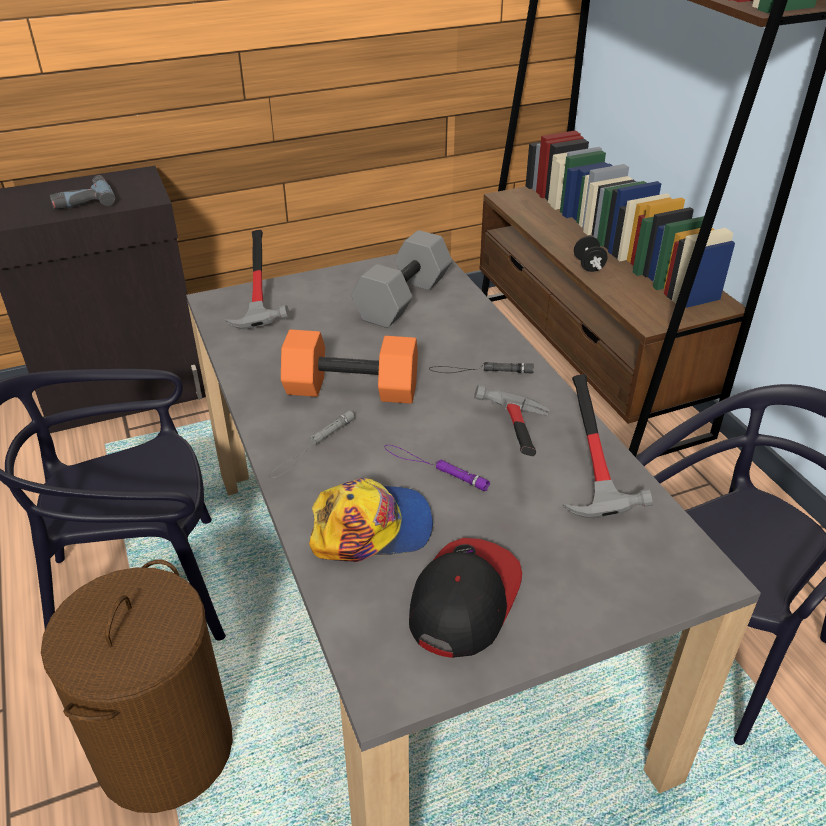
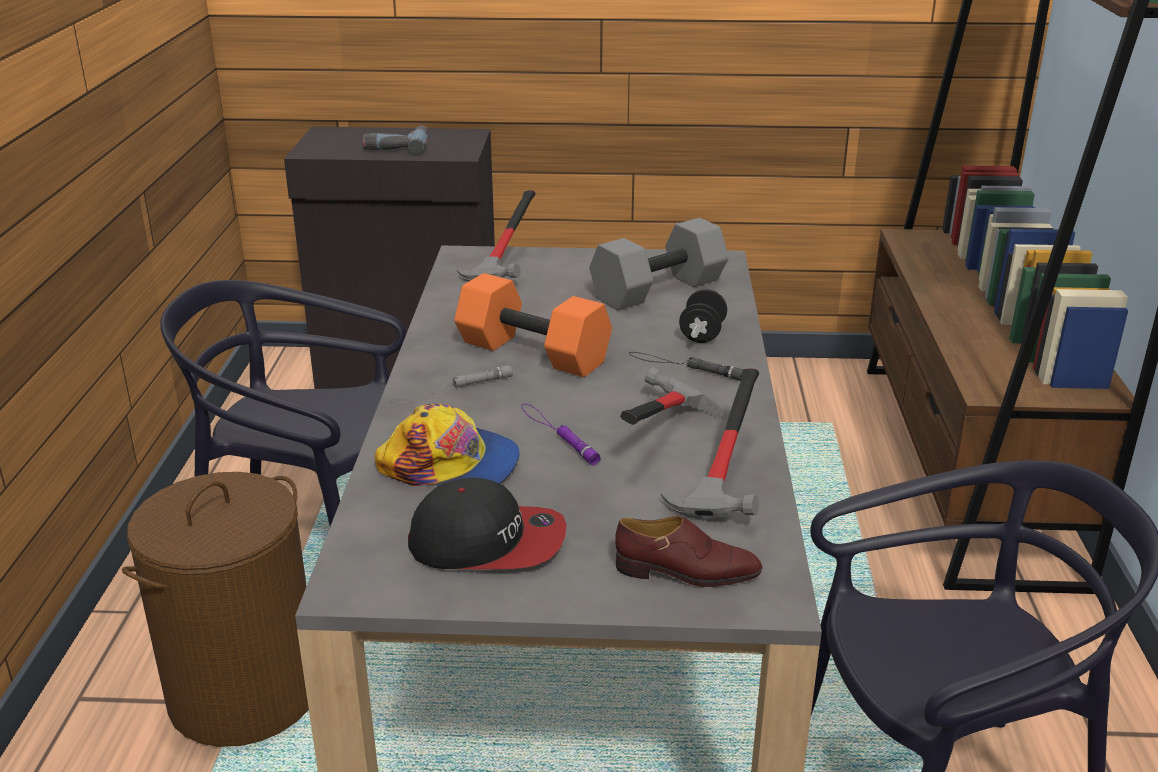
camera: 25 degrees right, 10 degrees down
(463, 599) = (488, 542): cap -> cap turned 45 degrees clockwise
(588, 265) = (954, 321): black dumbbell -> black dumbbell (702, 334)
(633, 572) = (687, 572): none -> brown shoe

